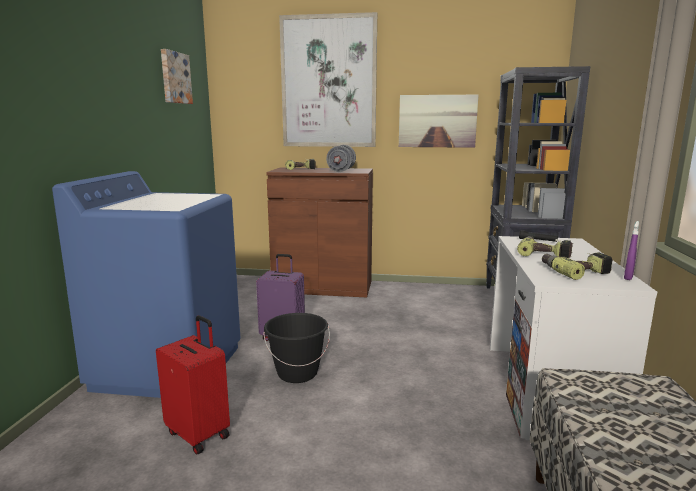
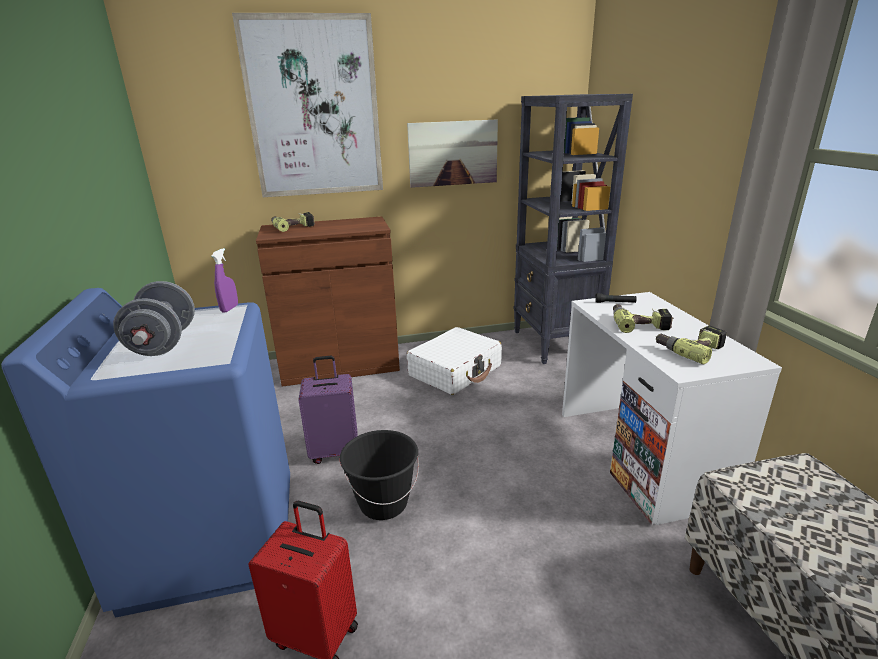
camera: 20 degrees left, 10 degrees up
(174, 78) = (97, 119): picture -> none
(341, 170) = (351, 226): grey dumbbell -> grey dumbbell (163, 343)
(413, 304) = (455, 371): none -> white suitcase
(628, 277) = (742, 350): purple spray bottle -> purple spray bottle (229, 308)

